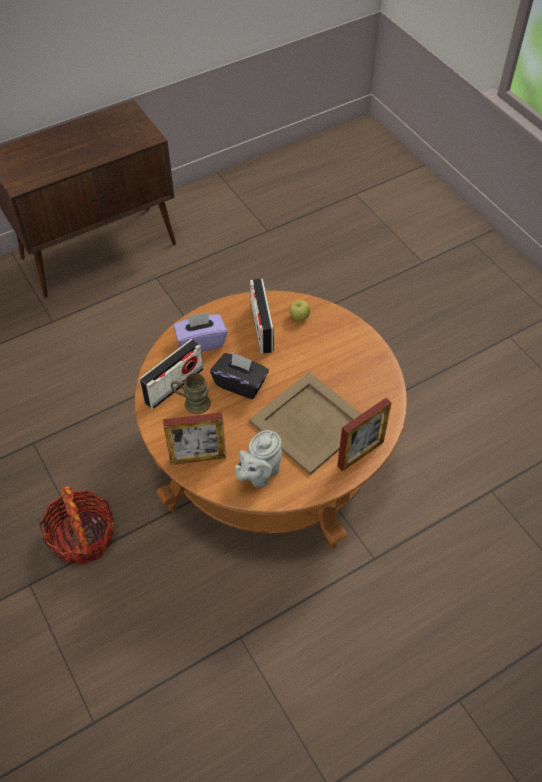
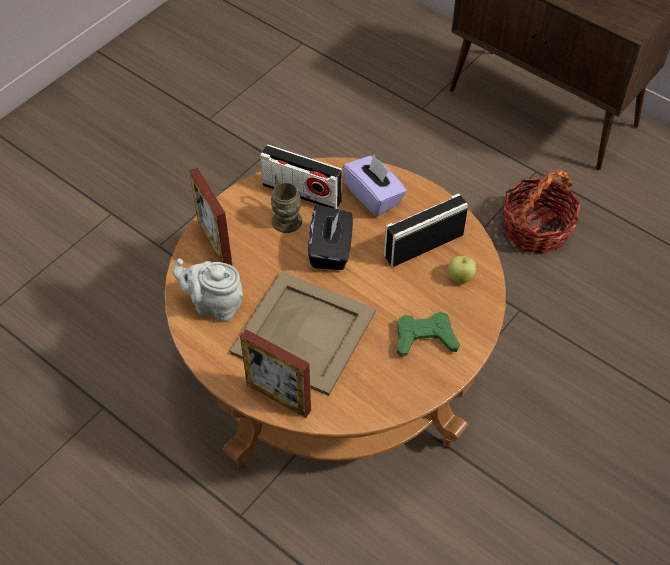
camera: 70 degrees right, 0 degrees up
(82, 537) = (174, 233): basket -> basket (536, 229)
(342, 353) = (425, 338): none -> green game controller

